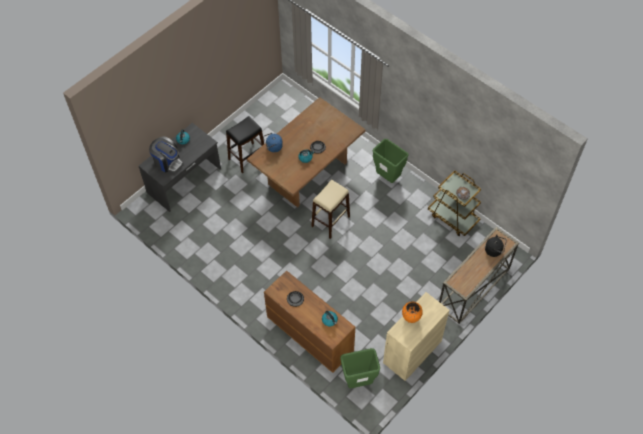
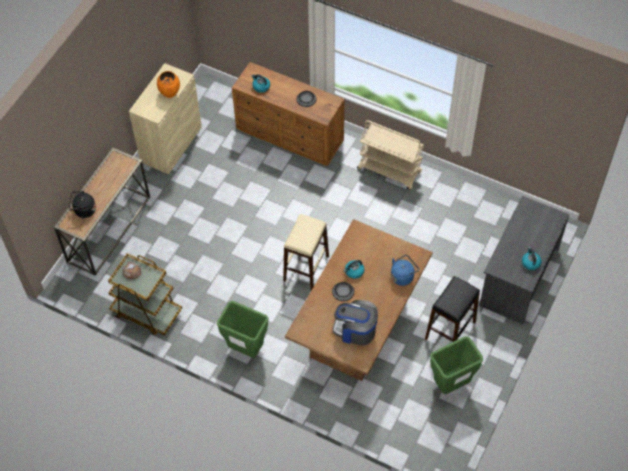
camera: 165 degrees right, 0 degrees up
(167, 162) = (534, 227): coffee machine -> coffee machine (355, 330)
(240, 282) = (390, 170): none -> beige cart
(359, 381) = (223, 104): green trash can -> green trash can (450, 385)

